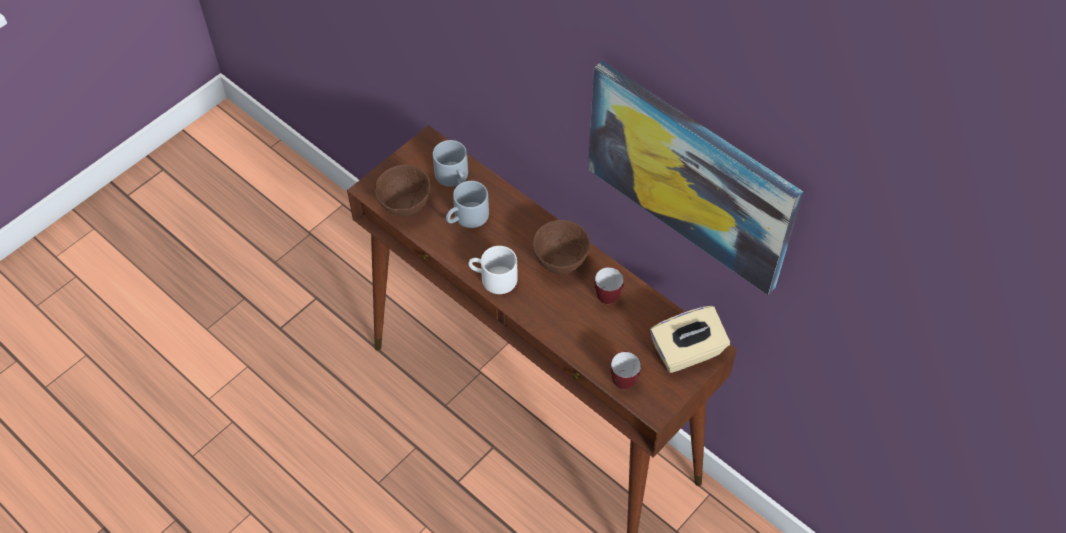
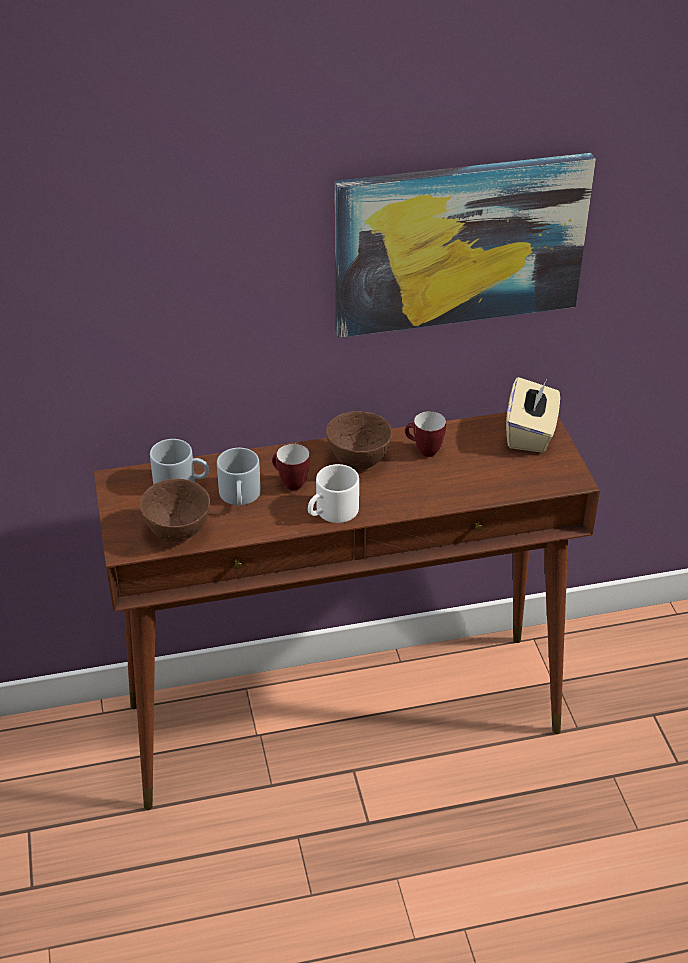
camera: 55 degrees left, 15 degrees down
(623, 378) = (524, 483): mug -> mug (289, 483)

